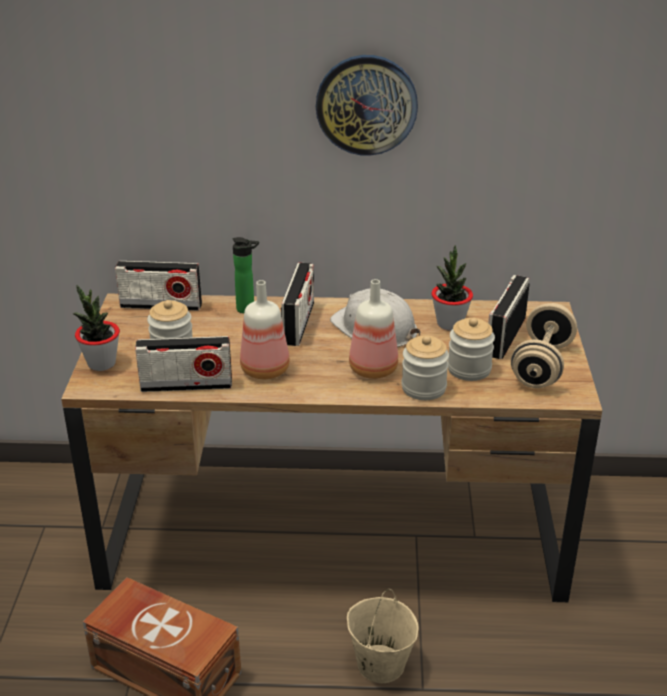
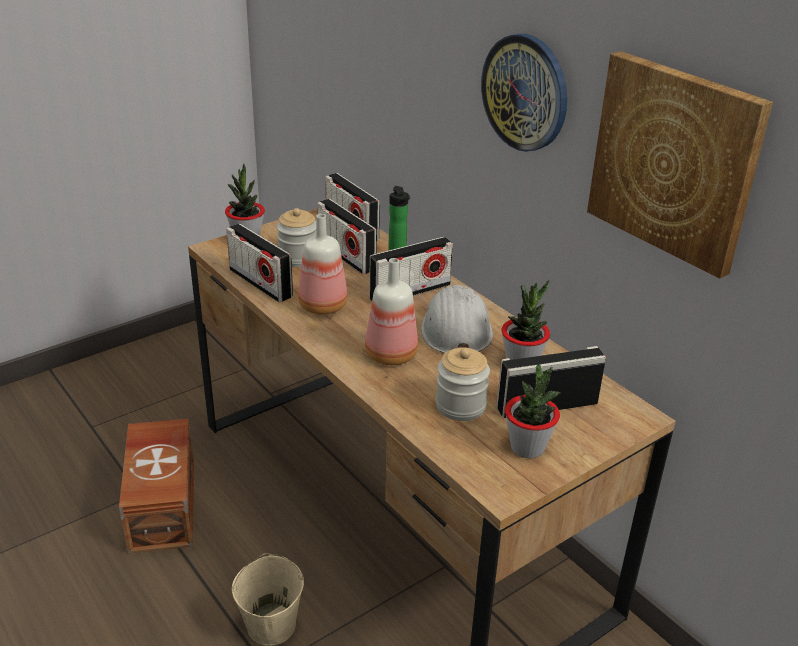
camera: 50 degrees right, 0 degrees up
(204, 328) = (346, 256): none -> radio
(423, 388) = (396, 393): jar -> none
(533, 112) = (674, 161): none -> picture
(541, 365) = (527, 448): beige dumbbell -> potted plant

